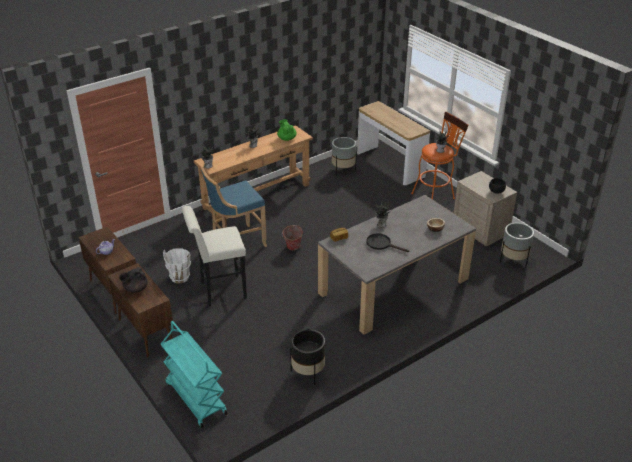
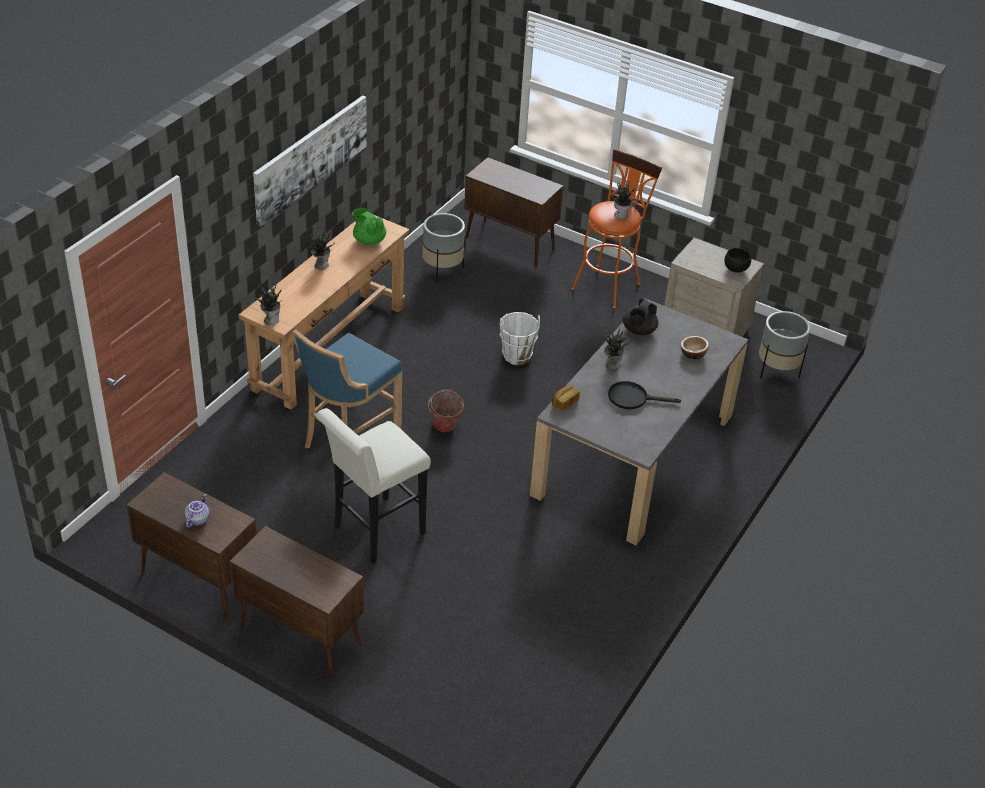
camera: 25 degrees left, 5 degrees up
(135, 289) = (294, 572): black teapot -> black teapot (638, 331)
(180, 277) = (293, 526): white bucket -> white bucket (516, 356)
(195, 398) = (450, 721): turquoise cart -> none
(252, 82) = (310, 158): none -> picture
(308, 373) = (592, 629): black planter -> none
(390, 165) = (510, 244): console table -> brown cabinet

